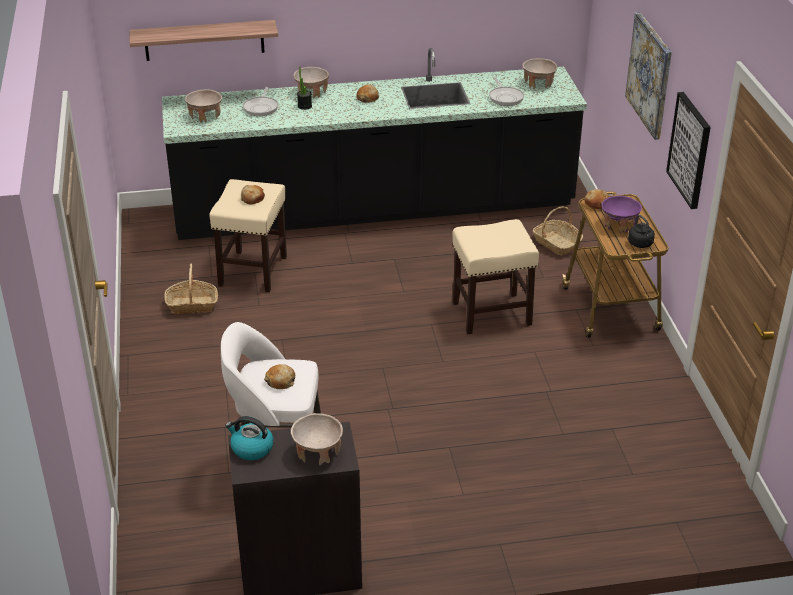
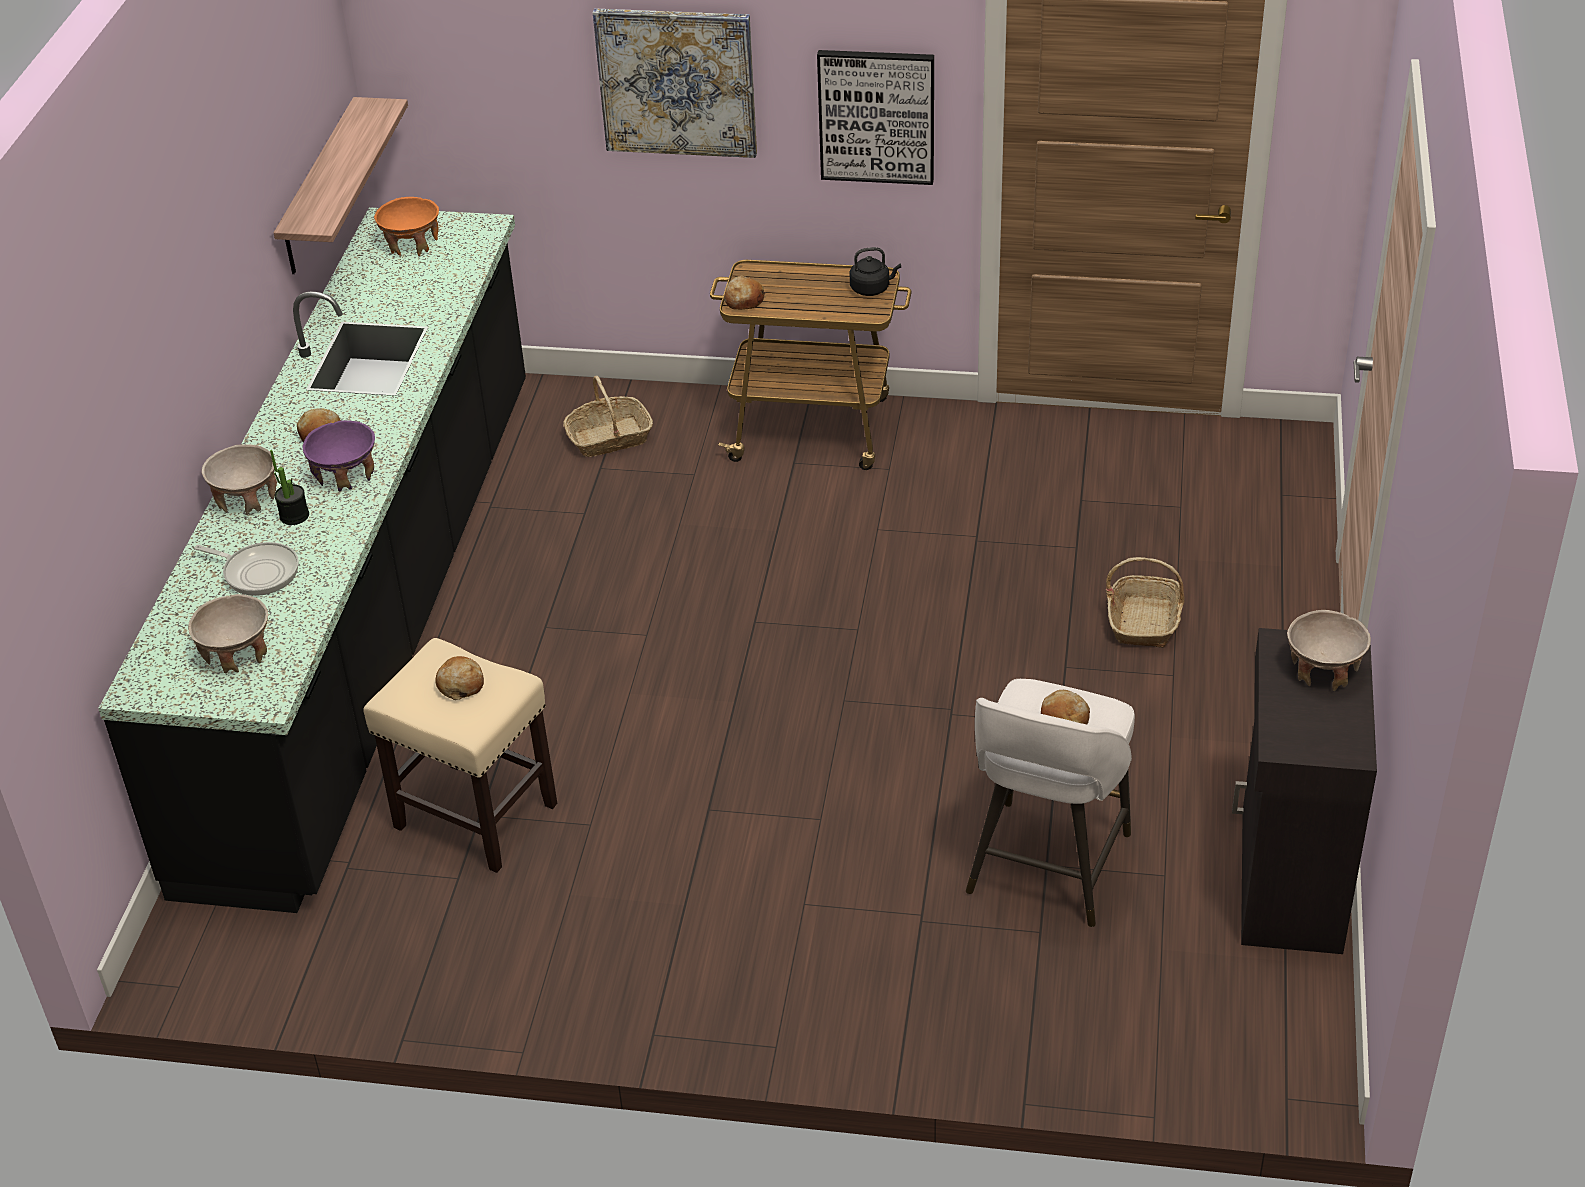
camera: 70 degrees left, 5 degrees up
(192, 305) = (538, 919): basket -> basket (1144, 621)
(204, 40) = (104, 541): shelf -> shelf (320, 188)
(251, 448) = (1298, 739): kettle -> none
(490, 314) = (760, 551): beige stool -> none
(505, 97) = (433, 287): frying pan -> none
(538, 84) = (411, 244): beige bowl -> orange bowl
(619, 225) = (811, 295): purple bowl -> purple bowl (345, 475)

